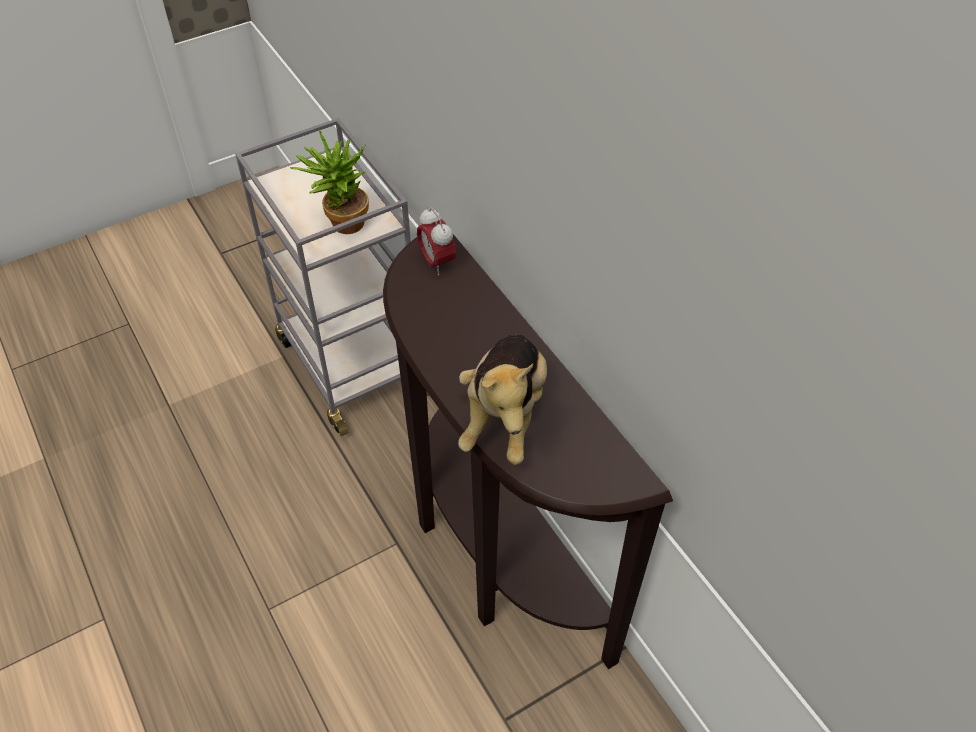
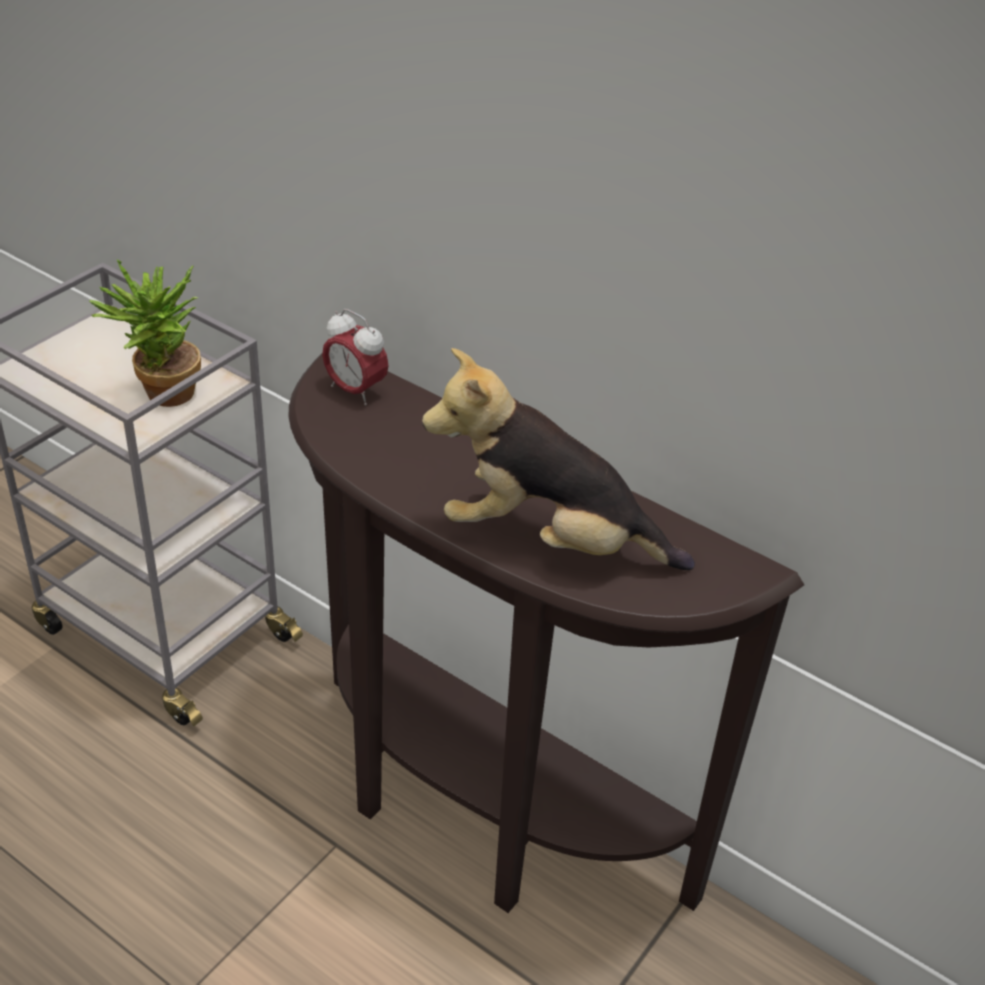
camera: 25 degrees left, 10 degrees down
(505, 415) = (549, 541): plush toy -> plush toy turned 120 degrees clockwise

